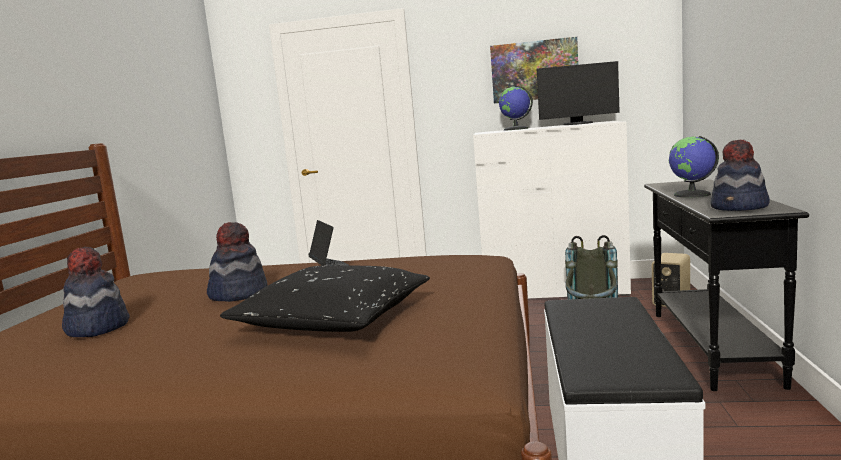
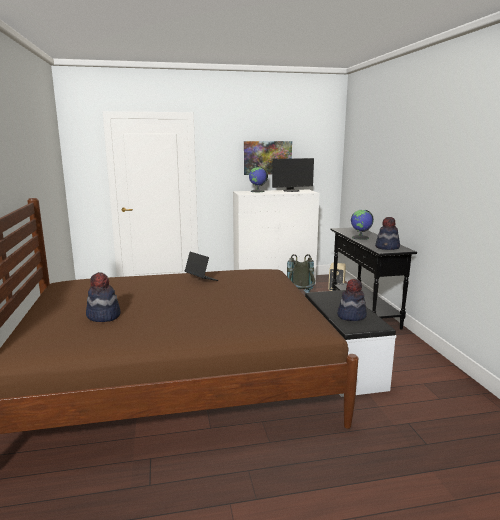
camera: 20 degrees left, 5 degrees up
(239, 294) = (163, 294): hat -> hat (351, 316)
(334, 319) = (237, 307): black pillow -> none

